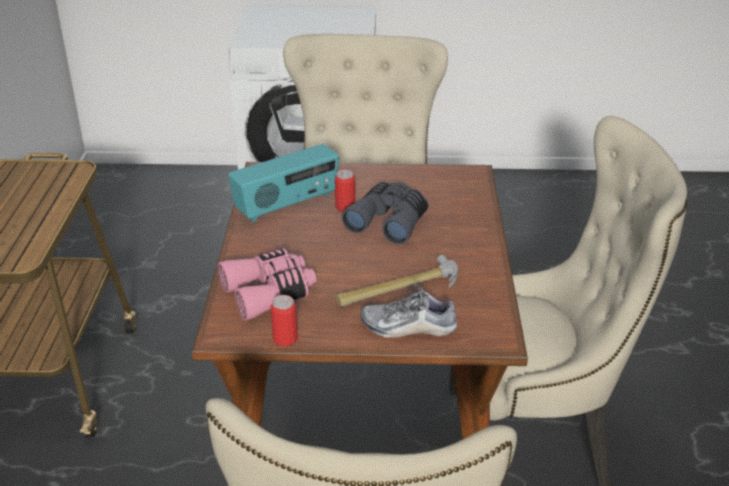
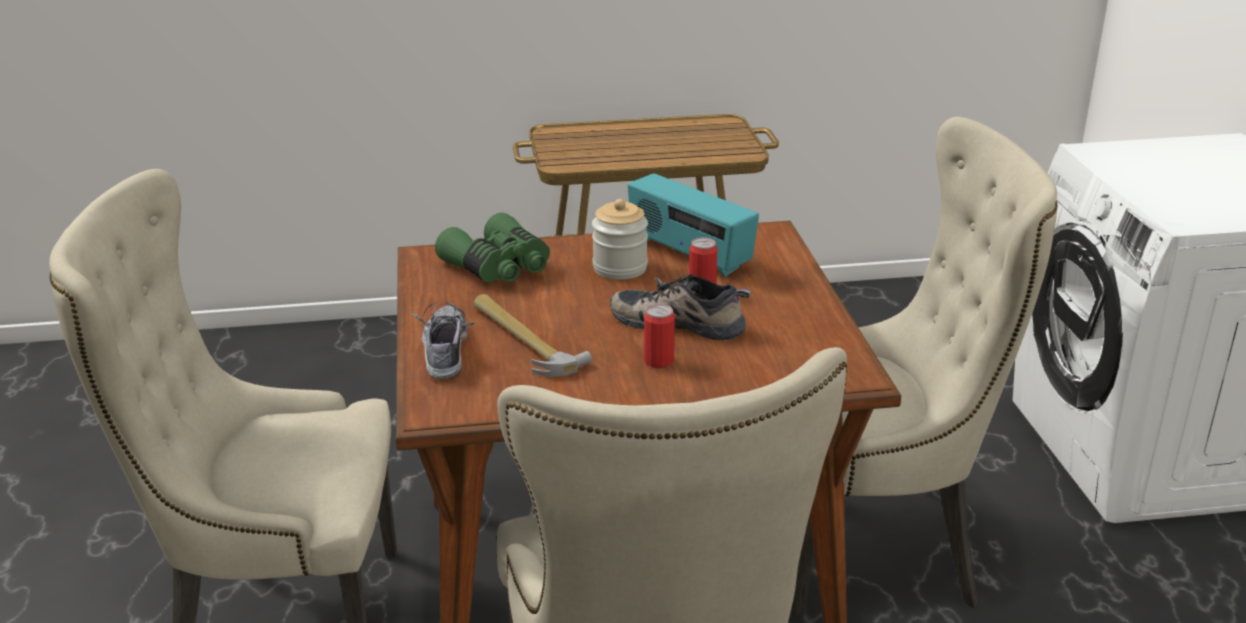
camera: 80 degrees right, 5 degrees down
(270, 292) = (499, 268): pink binoculars -> green binoculars
(285, 339) = (416, 285): can -> can (658, 361)
(296, 236) = (620, 268): none -> jar
(389, 221) = (680, 322): grey binoculars -> shoe

